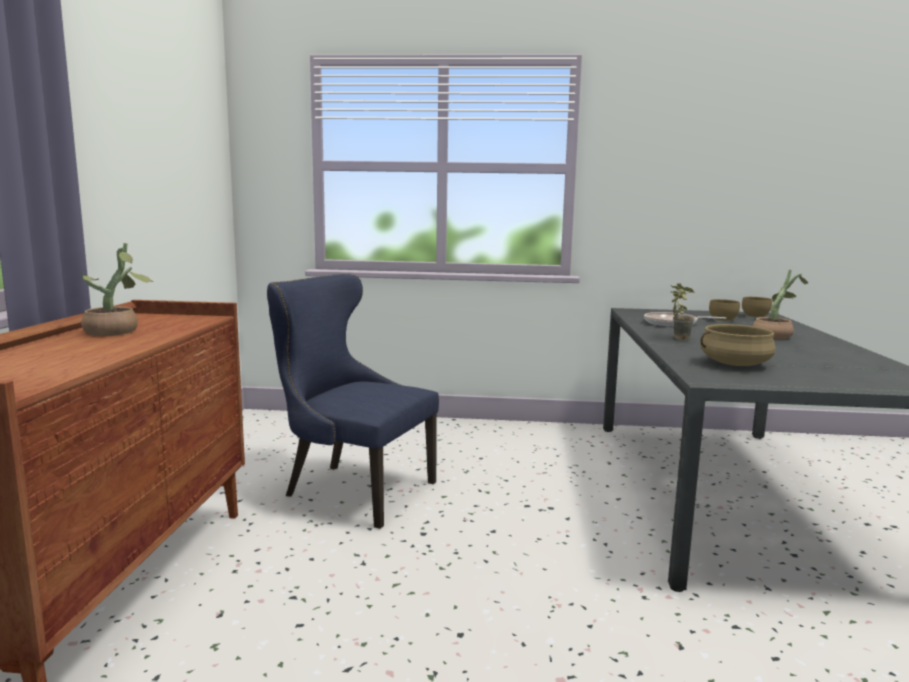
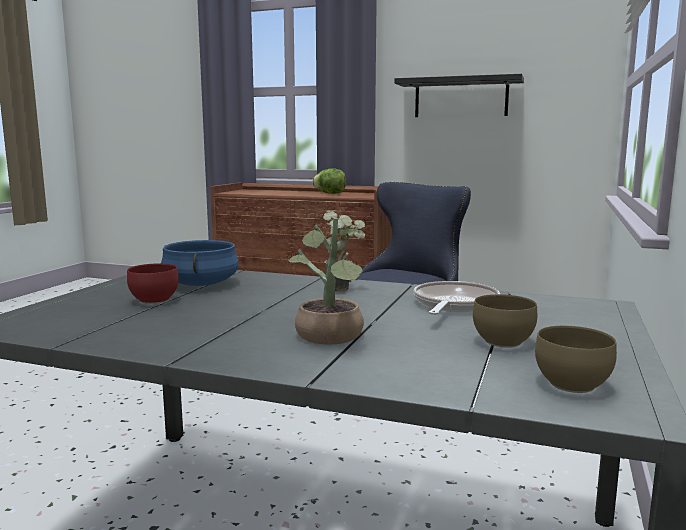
camera: 105 degrees right, 0 degrees up
(117, 332) = (330, 193): potted plant -> lettuce
(140, 155) = (461, 98): none -> black shelf
(735, 364) = (201, 284): beige cooking pot -> blue cooking pot
(803, 367) = (153, 301): none -> red bowl

